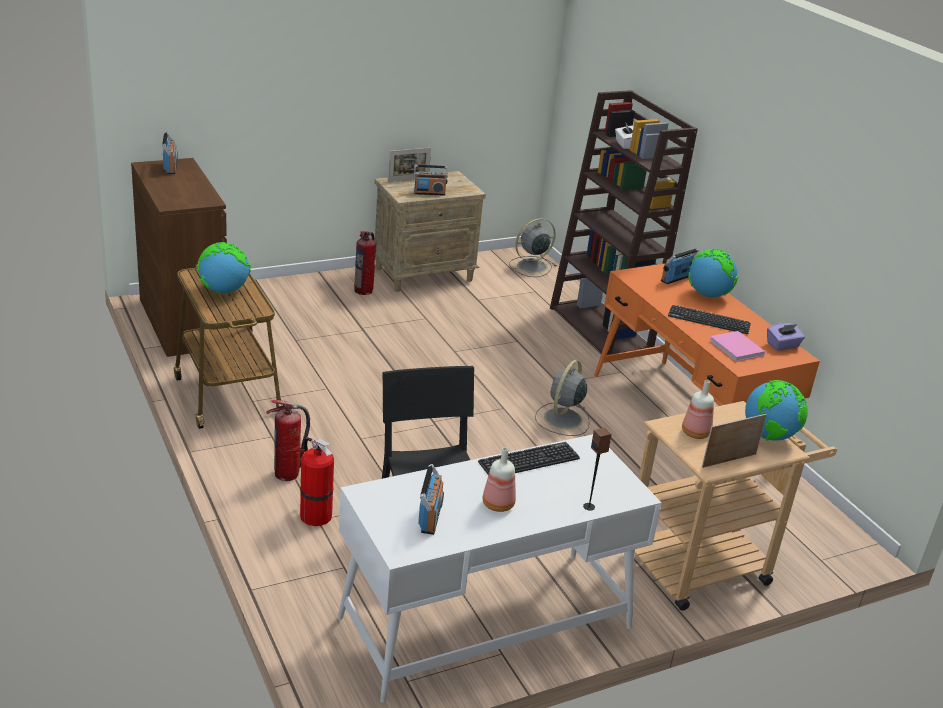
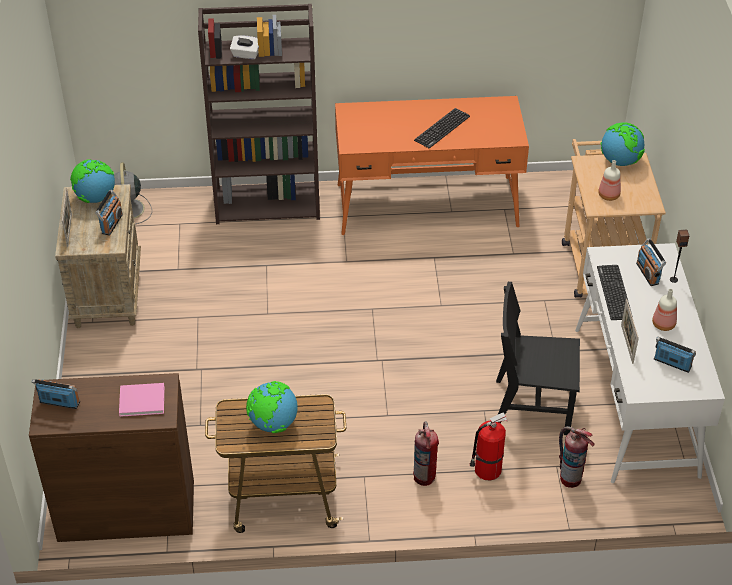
camera: 65 degrees left, 15 degrees up
(364, 290) = (121, 349): fire extinguisher -> fire extinguisher (570, 478)
(562, 419) = (401, 277): grey fan -> none
(676, 279) = (367, 120): radio -> radio (648, 273)
(708, 295) = (400, 113): globe -> globe (95, 198)
(729, 460) = (644, 192): picture frame -> picture frame (627, 344)
(737, 349) = (489, 130): pink book -> pink book (143, 401)
(782, 345) = (491, 105): purple tissue box -> none

